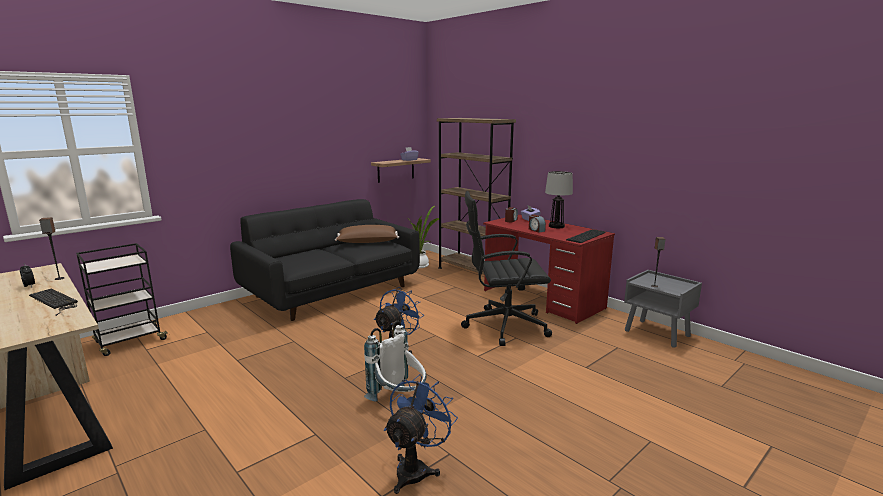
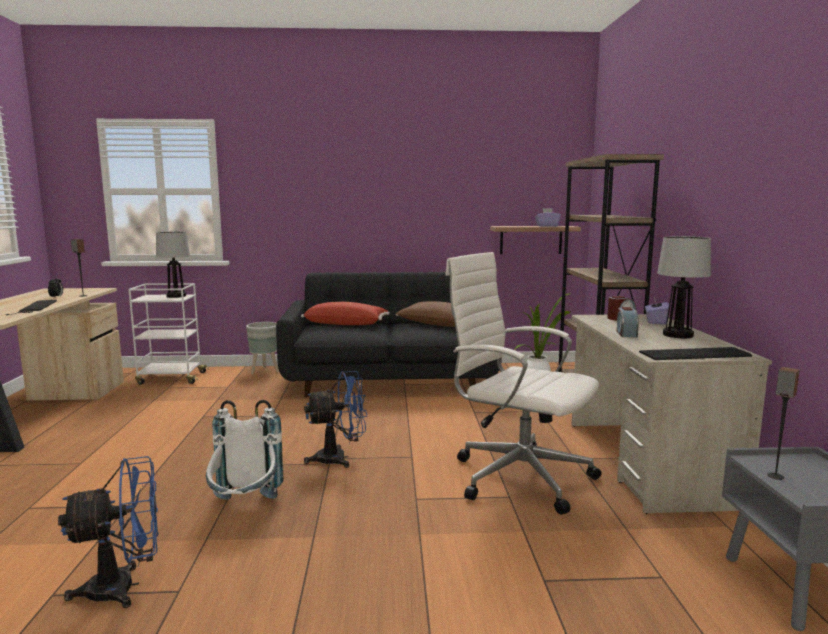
camera: 40 degrees right, 5 degrees down
(125, 259) = (176, 296): none -> table lamp
(129, 341) = (171, 378): black cart -> white cart
(214, 310) = (265, 371): none -> grey planter
(298, 255) = (346, 324): none -> red pillow
(503, 326) = (518, 476): black office chair -> white office chair
(542, 299) = (646, 462): red desk -> beige desk

